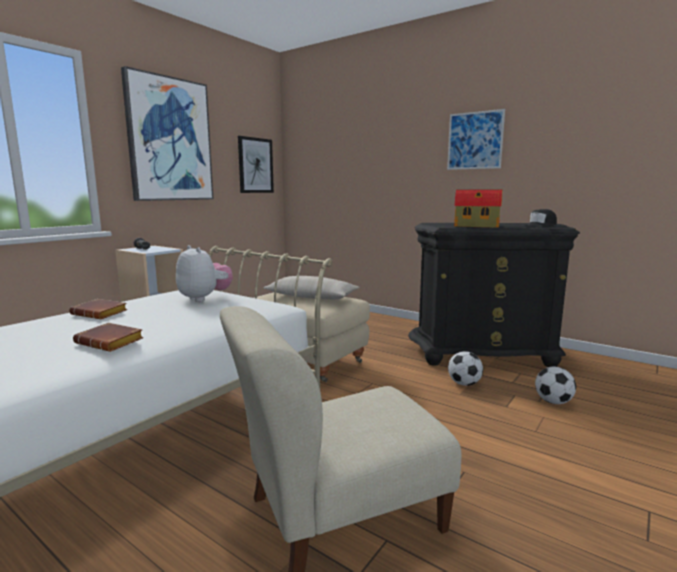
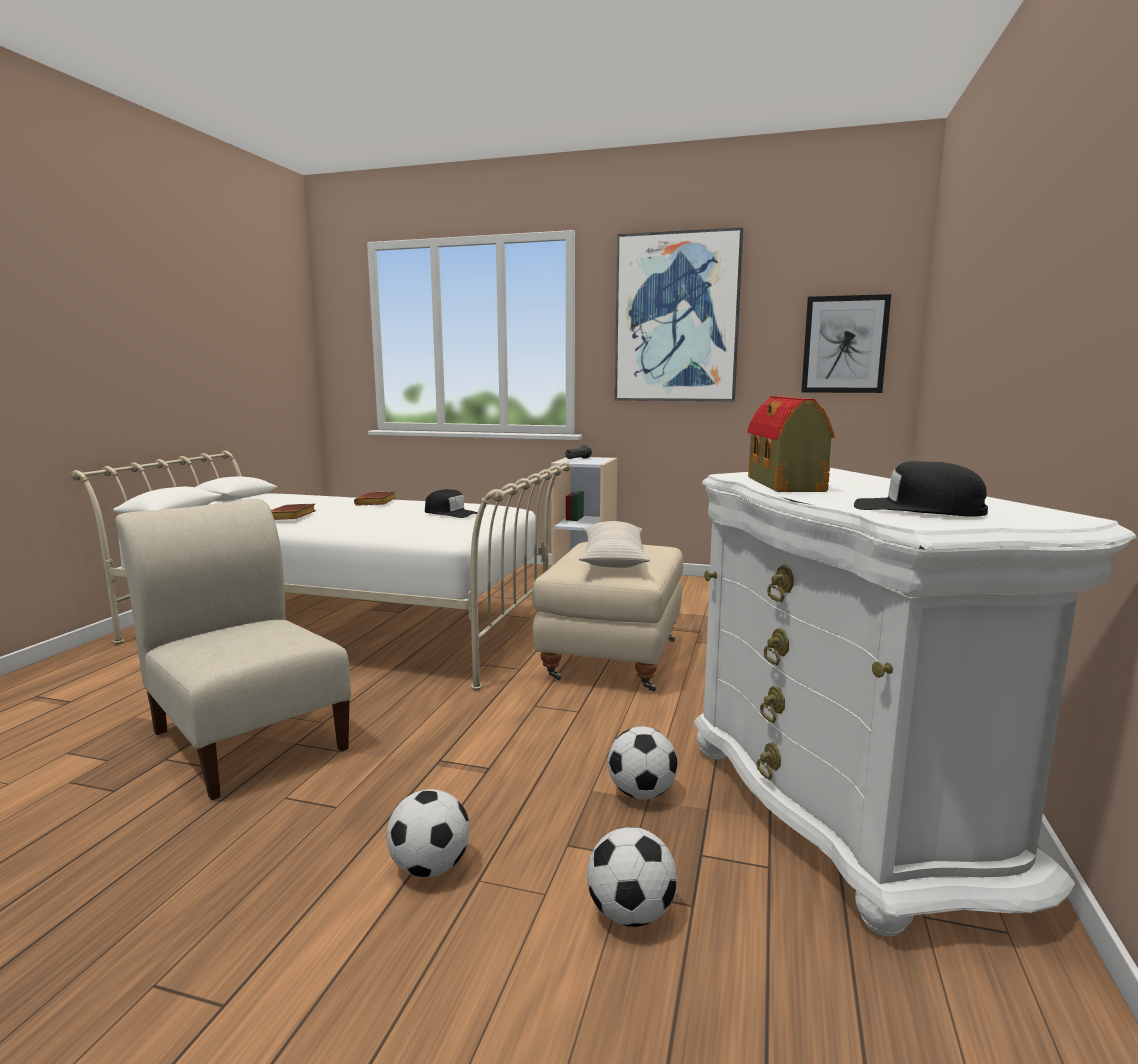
camera: 70 degrees right, 0 degrees up
(204, 298) = (450, 513): plush toy -> black cap
(475, 140) = (1072, 254): picture -> none
(484, 354) = (840, 813): black dresser -> white dresser
(527, 443) = (429, 868): none -> football

